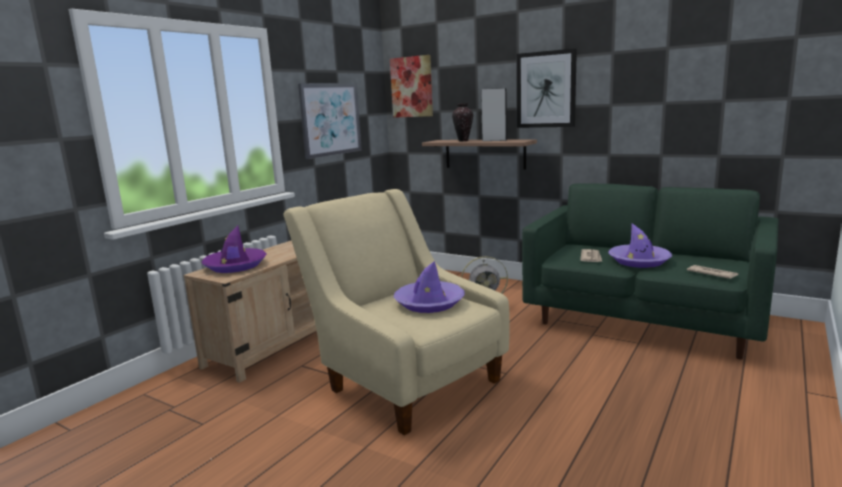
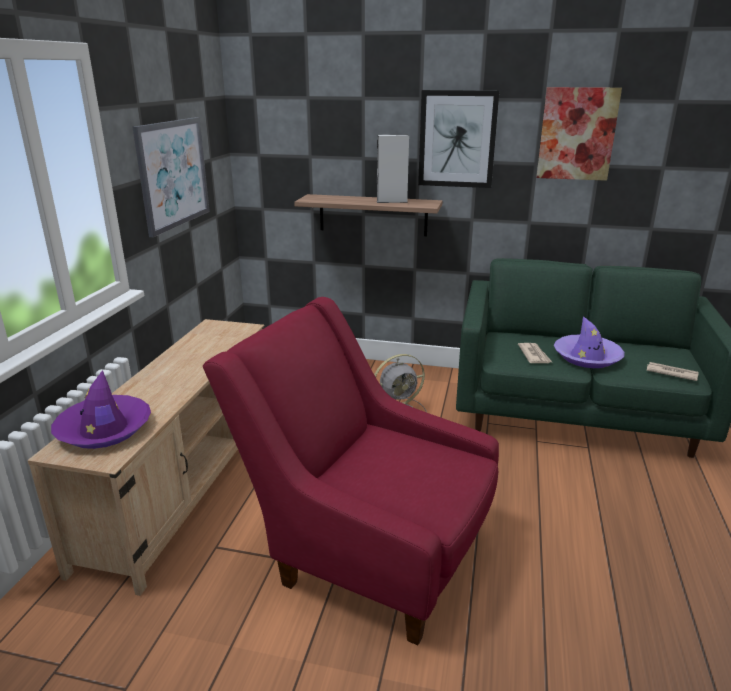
camera: 20 degrees left, 10 degrees up
(405, 380) = (368, 549): beige armchair -> red armchair
(412, 87) = (269, 121): picture -> picture (577, 134)
(429, 303) = (410, 461): purple hat -> none
(463, 141) = (350, 200): vase -> none

